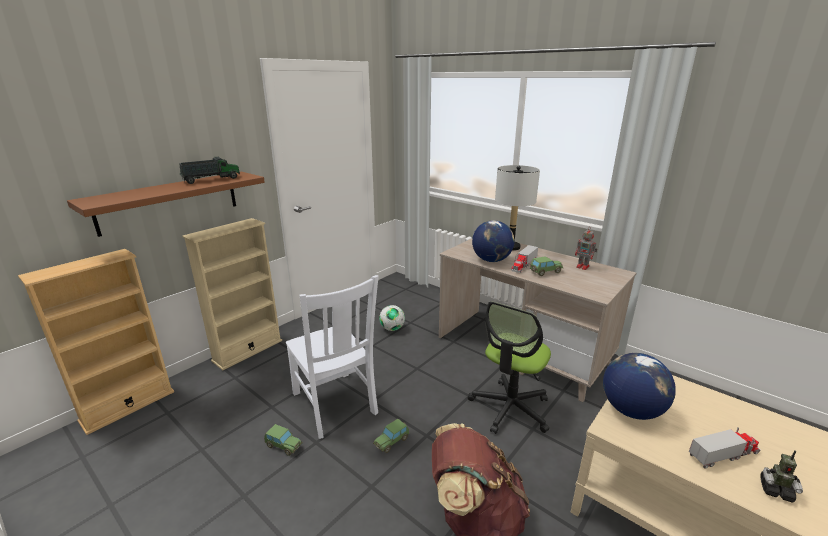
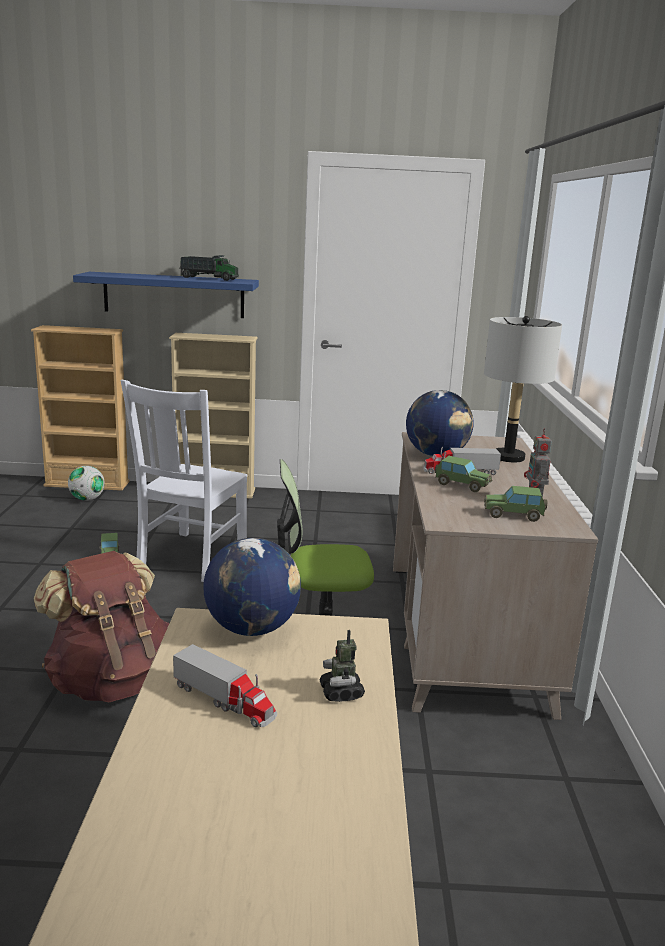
camera: 50 degrees right, 5 degrees down
(170, 202) = (174, 295): brown shelf -> blue shelf
(392, 328) = (365, 539): football -> football (87, 499)
(392, 441) = (173, 603): toy car -> toy car (514, 515)
(775, 490) = (183, 742): toy robot -> toy robot (341, 693)

